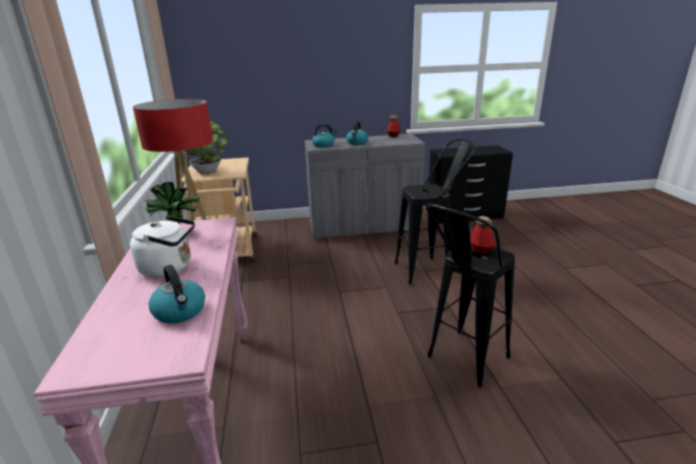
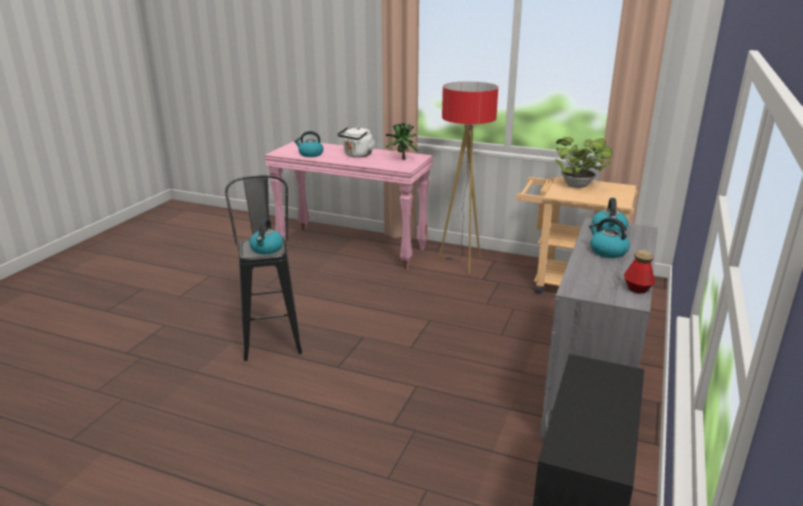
camera: 120 degrees right, 0 degrees up
(430, 269) = (416, 390): black stool -> none
(480, 250) = (267, 249): bottle -> kettle

